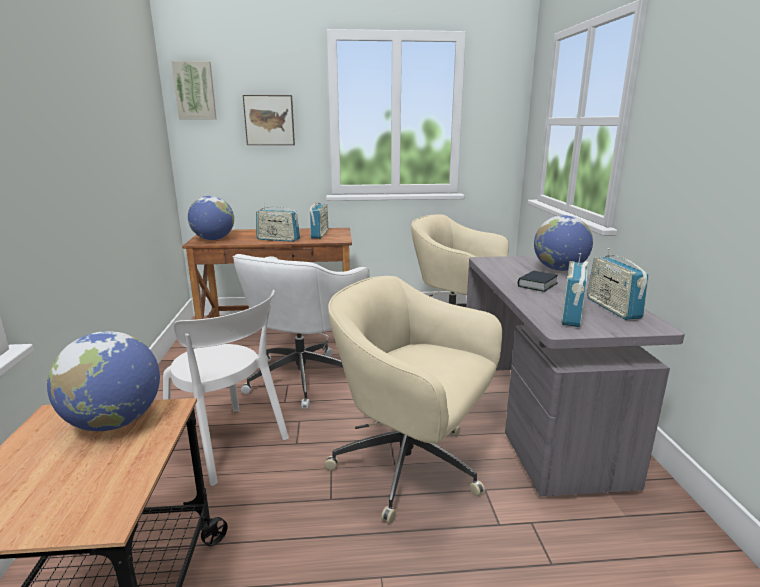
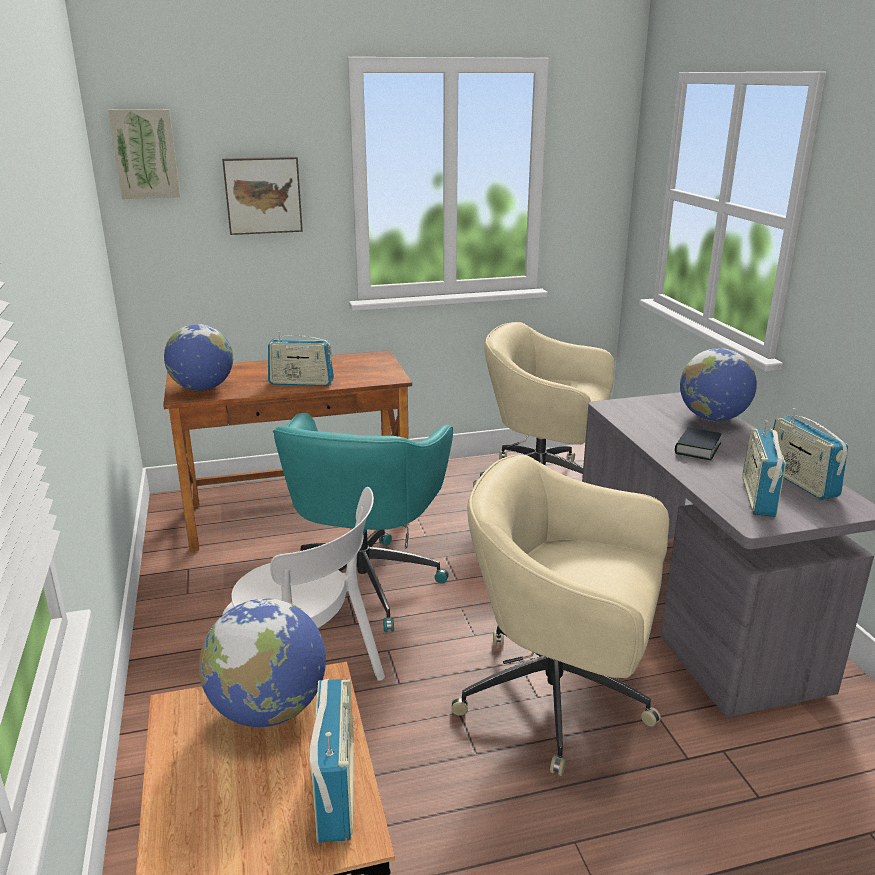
camera: 10 degrees left, 5 degrees up
(304, 376) = (365, 581): white office chair -> turquoise office chair
(319, 234) = (355, 368): radio -> radio (336, 789)

